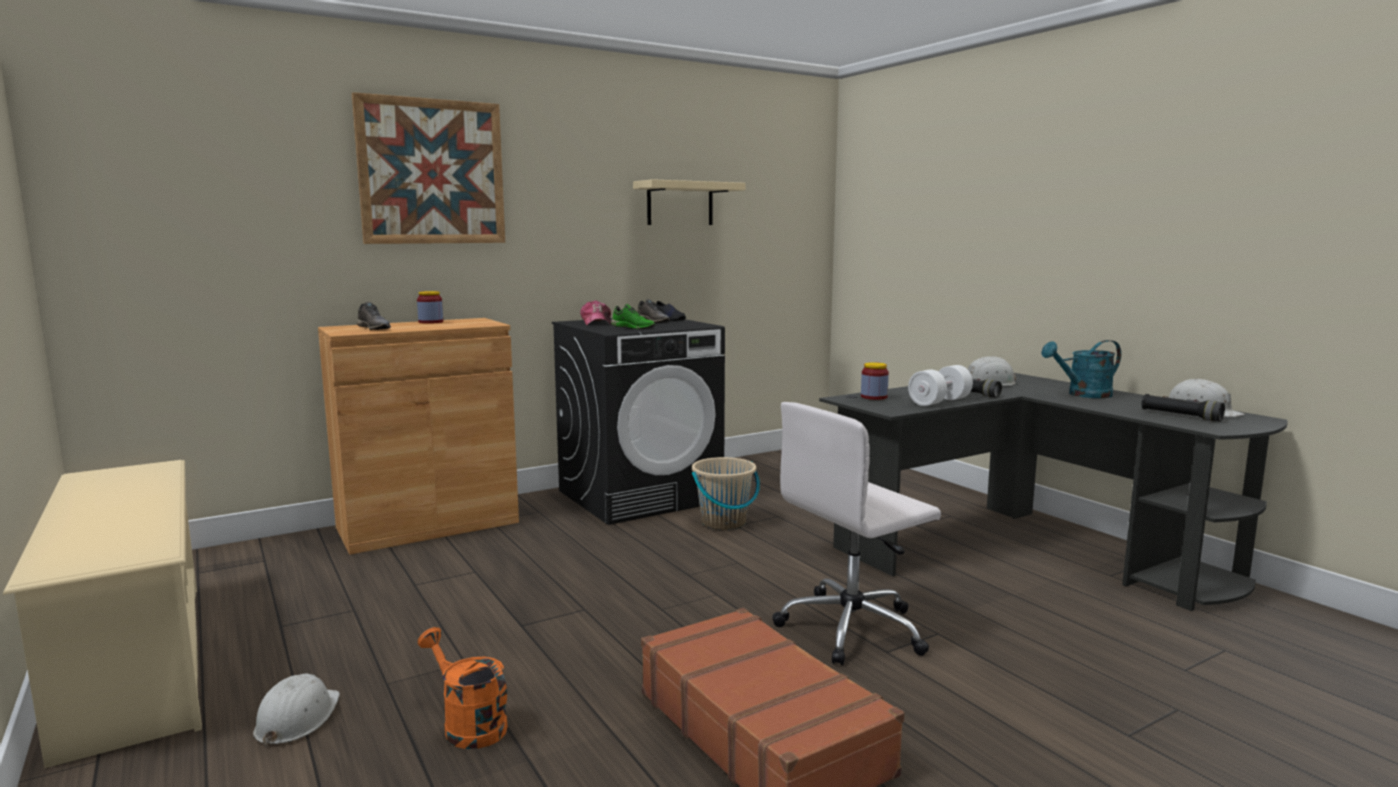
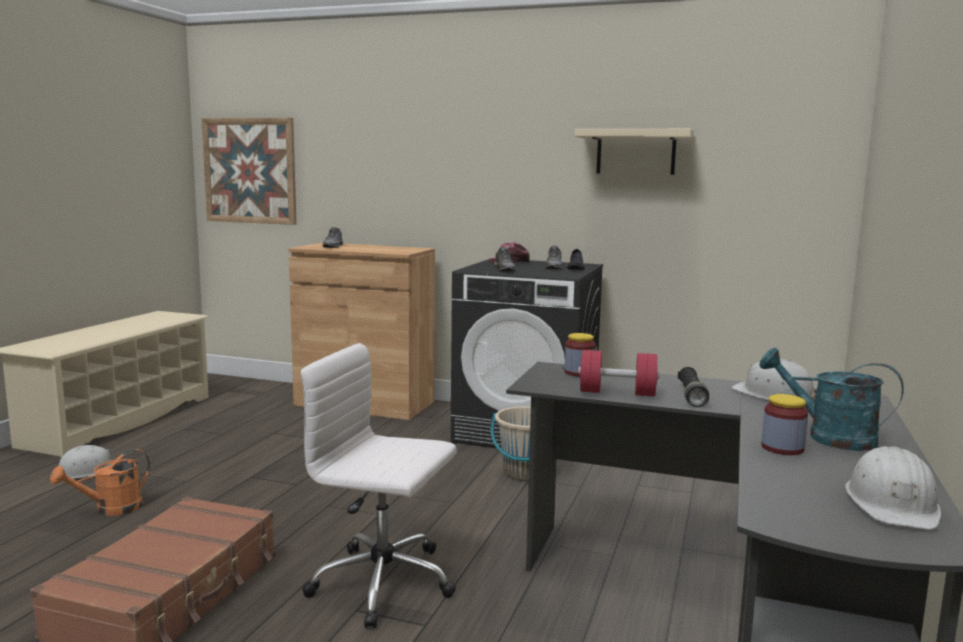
camera: 50 degrees right, 0 degrees up
(430, 322) = (384, 247): jar -> jar (782, 448)
(432, 172) = (406, 128): picture -> picture (249, 171)
(468, 725) = (110, 509): orange watering can -> orange watering can turned 135 degrees counterclockwise
(634, 328) = (505, 269): green shoe -> grey shoe
(939, 402) = (617, 393): white dumbbell -> red dumbbell
(1181, 416) = (819, 495): black flashlight -> none

